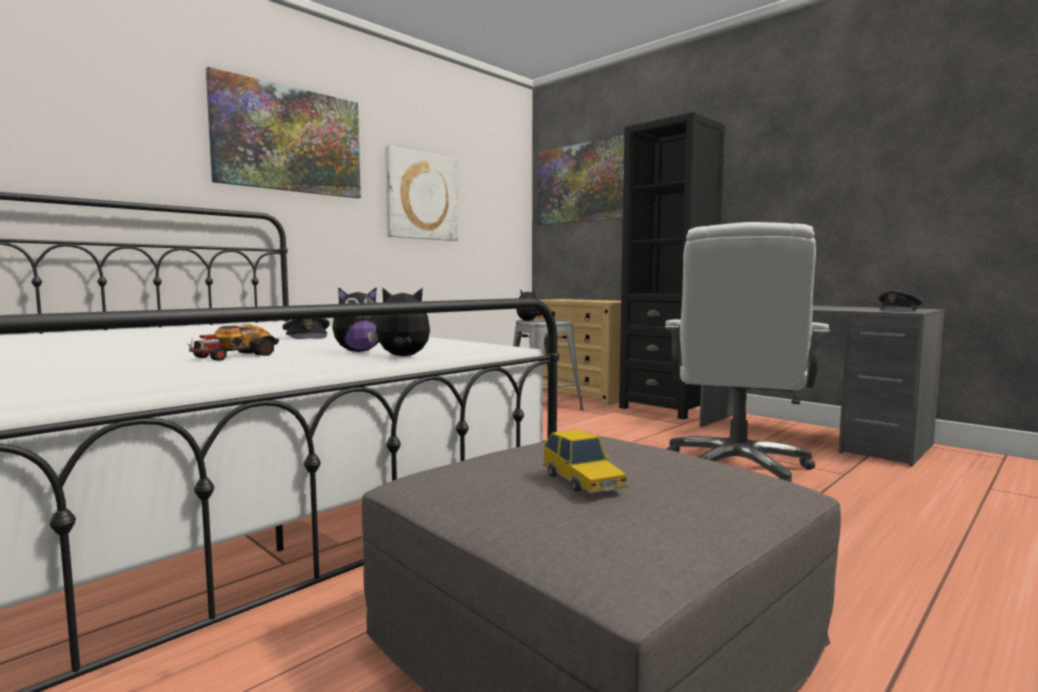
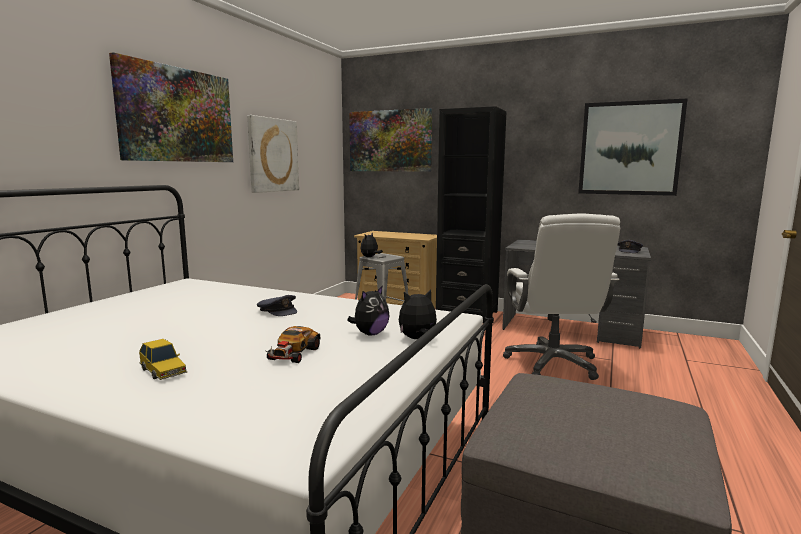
camera: 20 degrees left, 5 degrees up
(583, 481) = (601, 425): toy car -> toy car (163, 371)
(911, 155) = (629, 148): none -> picture

